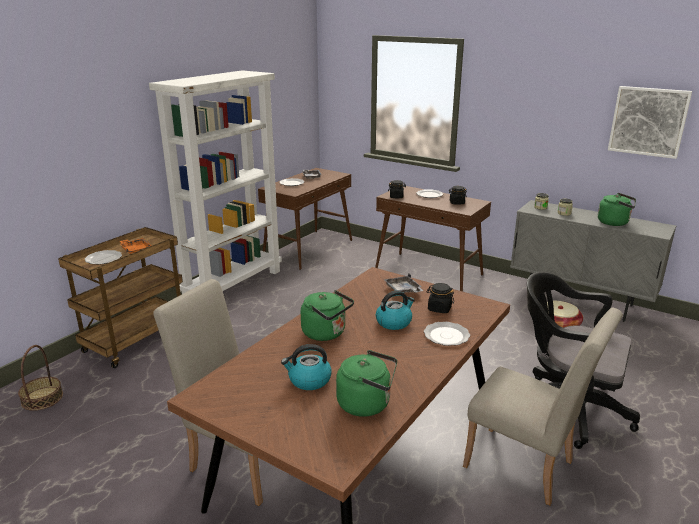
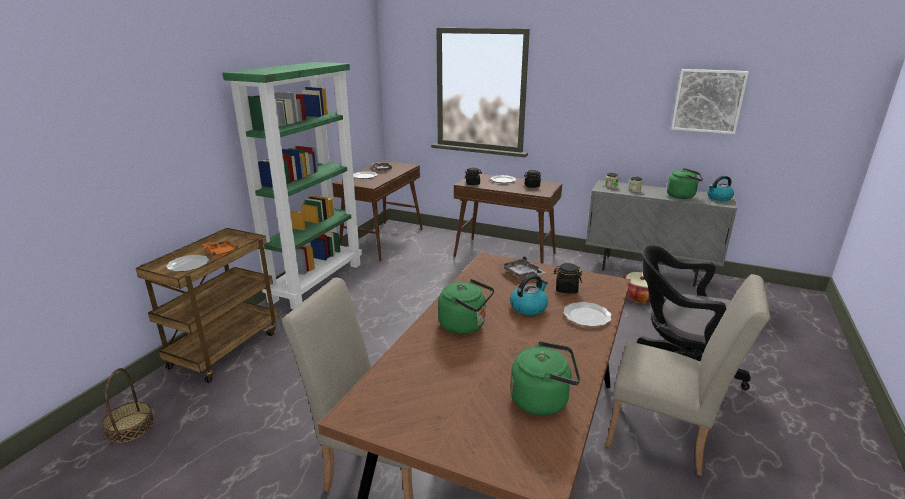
camera: 10 degrees left, 0 degrees up
(233, 285) = (316, 281): white bookcase -> green bookcase
(309, 380) = (469, 380): kettle -> kettle (718, 198)

